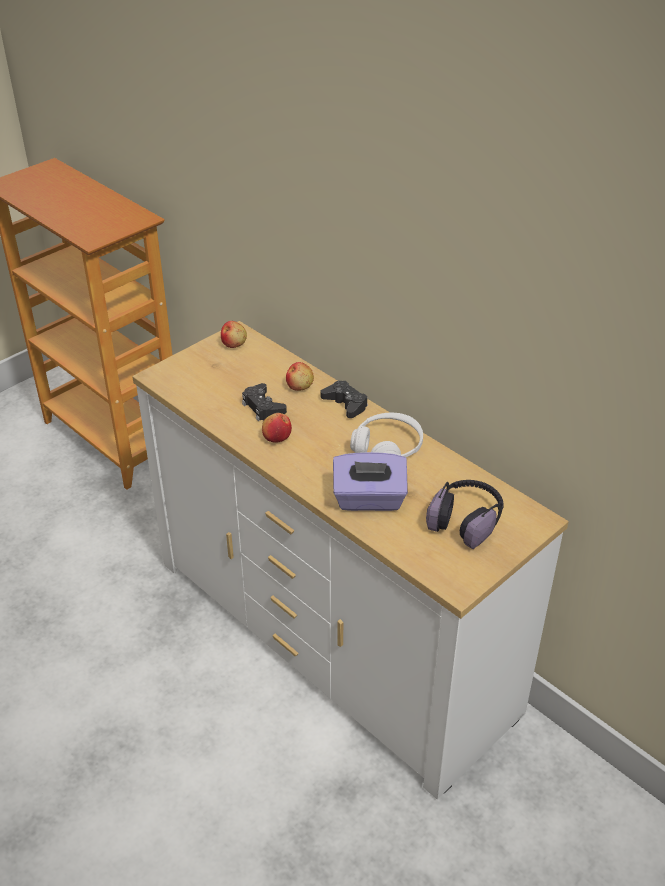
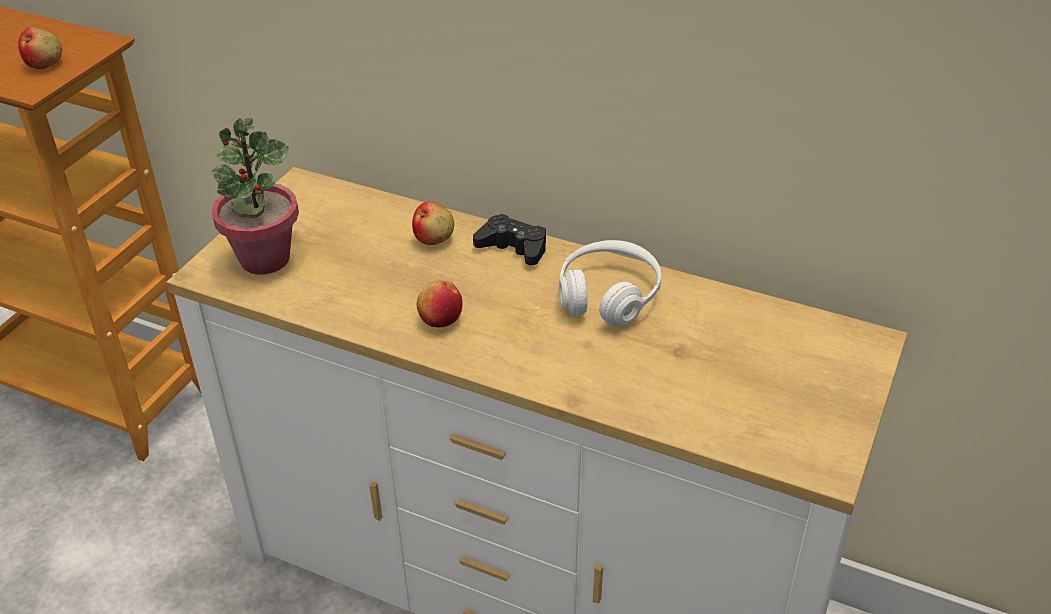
camera: 20 degrees left, 0 degrees up
(193, 375) = (264, 259): none -> potted plant
(234, 343) = (303, 200): apple -> apple (45, 64)
(263, 407) = (395, 280): black game controller -> none
(369, 499) = (627, 375): purple tissue box -> none
(466, 520) = (778, 368): headphones -> none

